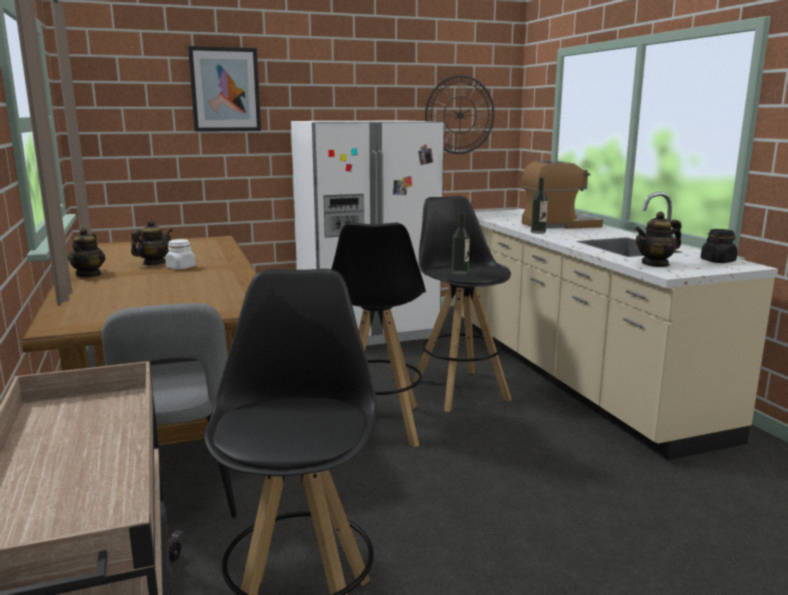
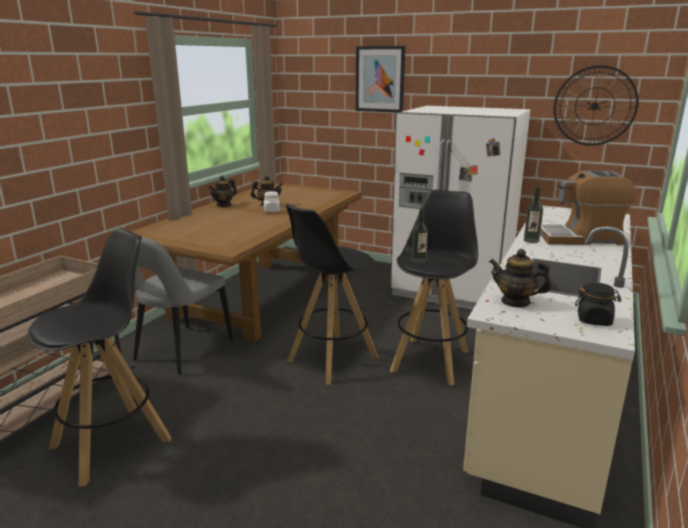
camera: 45 degrees right, 5 degrees up
(559, 225) = (580, 238): coffee machine -> coffee machine turned 150 degrees clockwise

